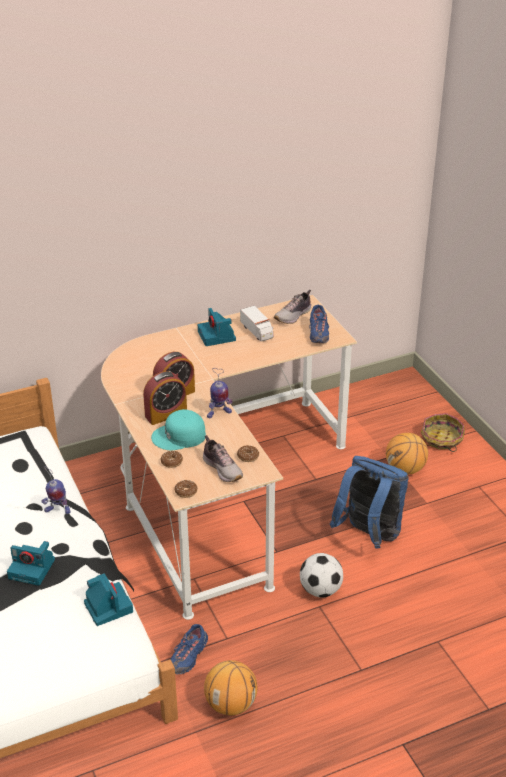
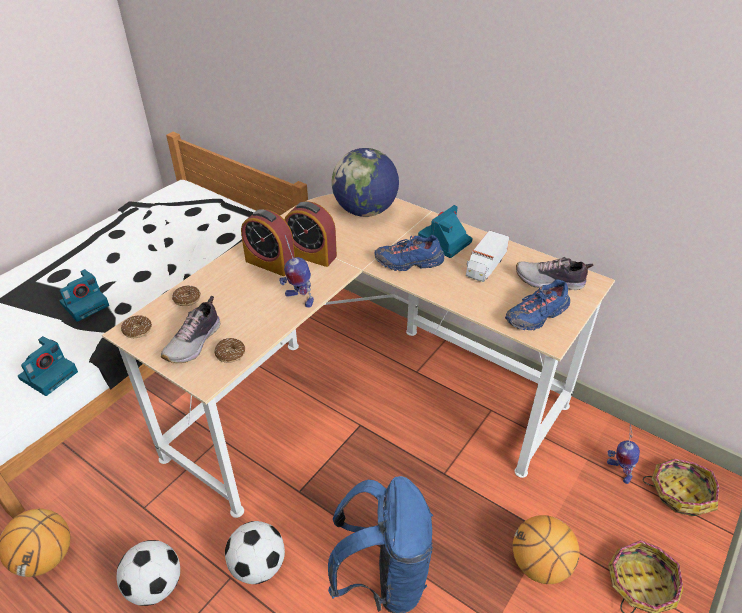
camera: 60 degrees right, 5 degrees up
(33, 569) = (85, 304): camera -> camera turned 120 degrees counterclockwise
(57, 510) = (172, 283): toy robot -> toy robot (618, 471)
(145, 354) = (365, 211): none -> globe
(179, 436) = (236, 287): turquoise cap -> none
(188, 657) = (105, 486): blue shoe -> blue shoe (409, 263)
(299, 646) = (156, 586): none -> football
(401, 394) = (679, 493): none -> basket

